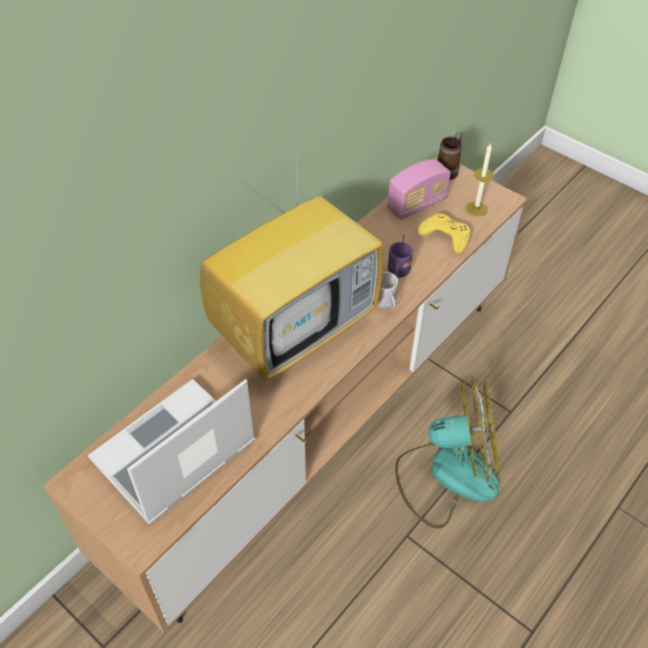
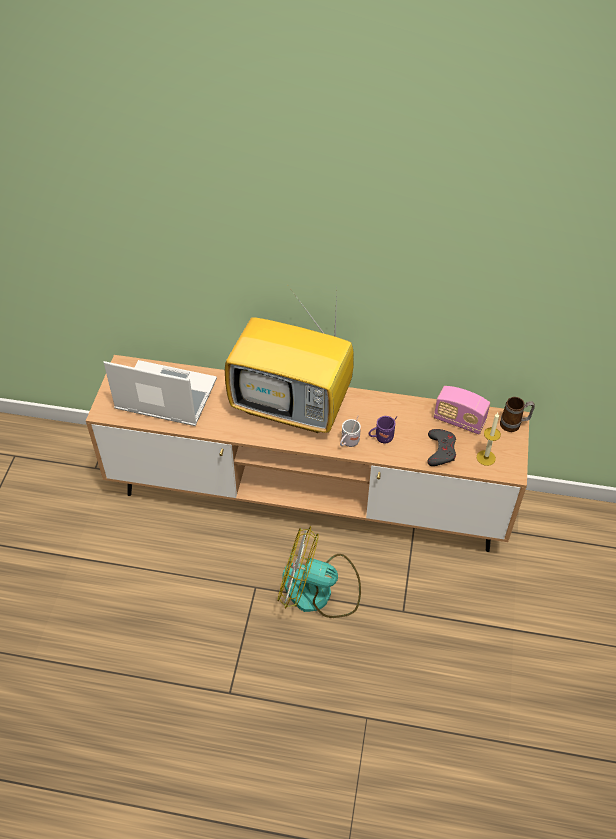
camera: 60 degrees right, 0 degrees up
(445, 236) = (441, 450): yellow game controller -> grey game controller
(447, 474) = (319, 591): fan -> fan turned 135 degrees clockwise

